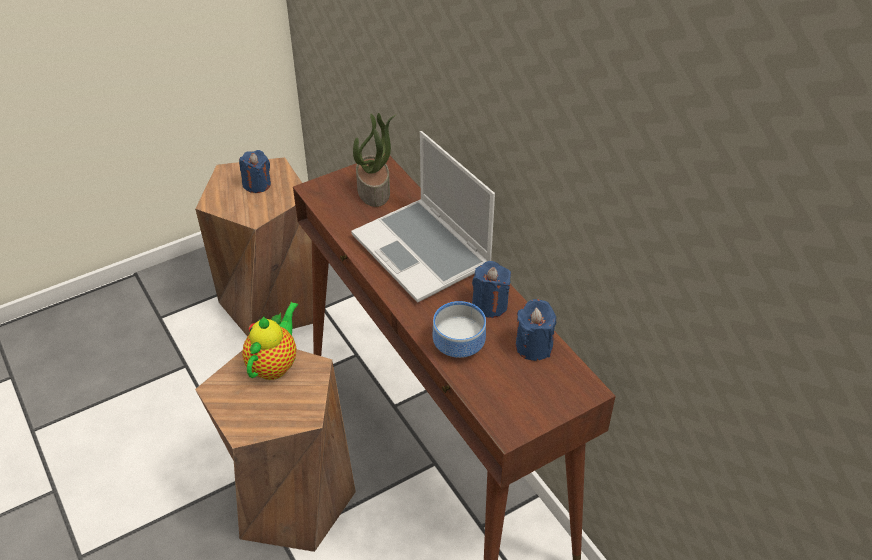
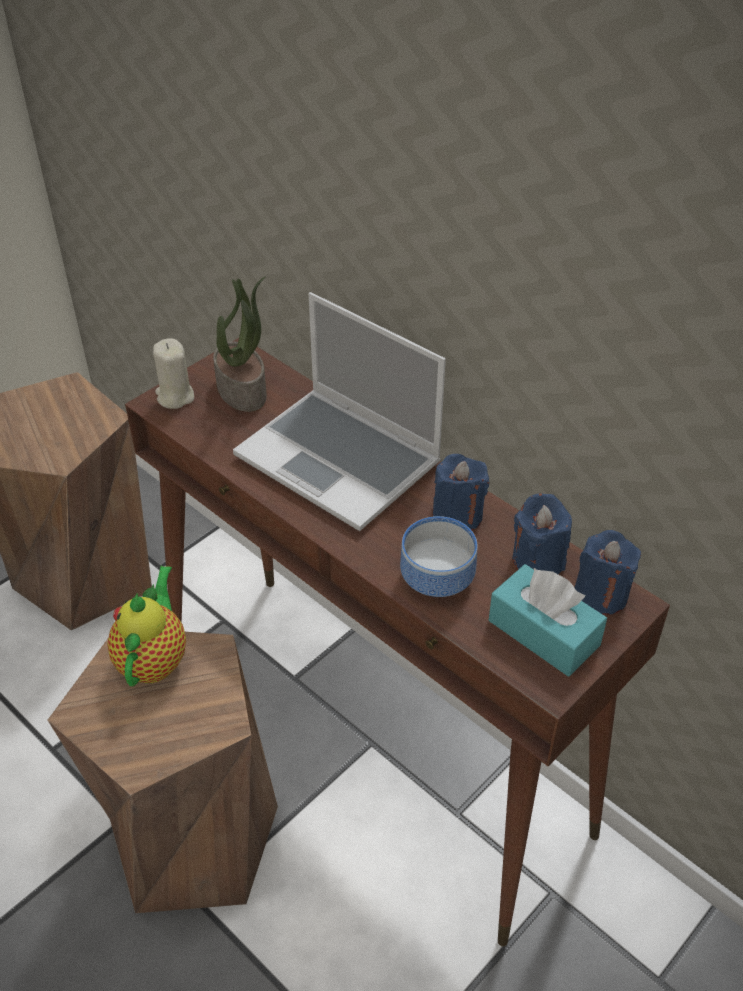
camera: 15 degrees left, 0 degrees up
(257, 184) = (50, 415): blue candle -> blue candle (601, 594)
(327, 187) = (175, 396): none -> beige candle
(517, 396) = (543, 633): none -> turquoise tissue box

